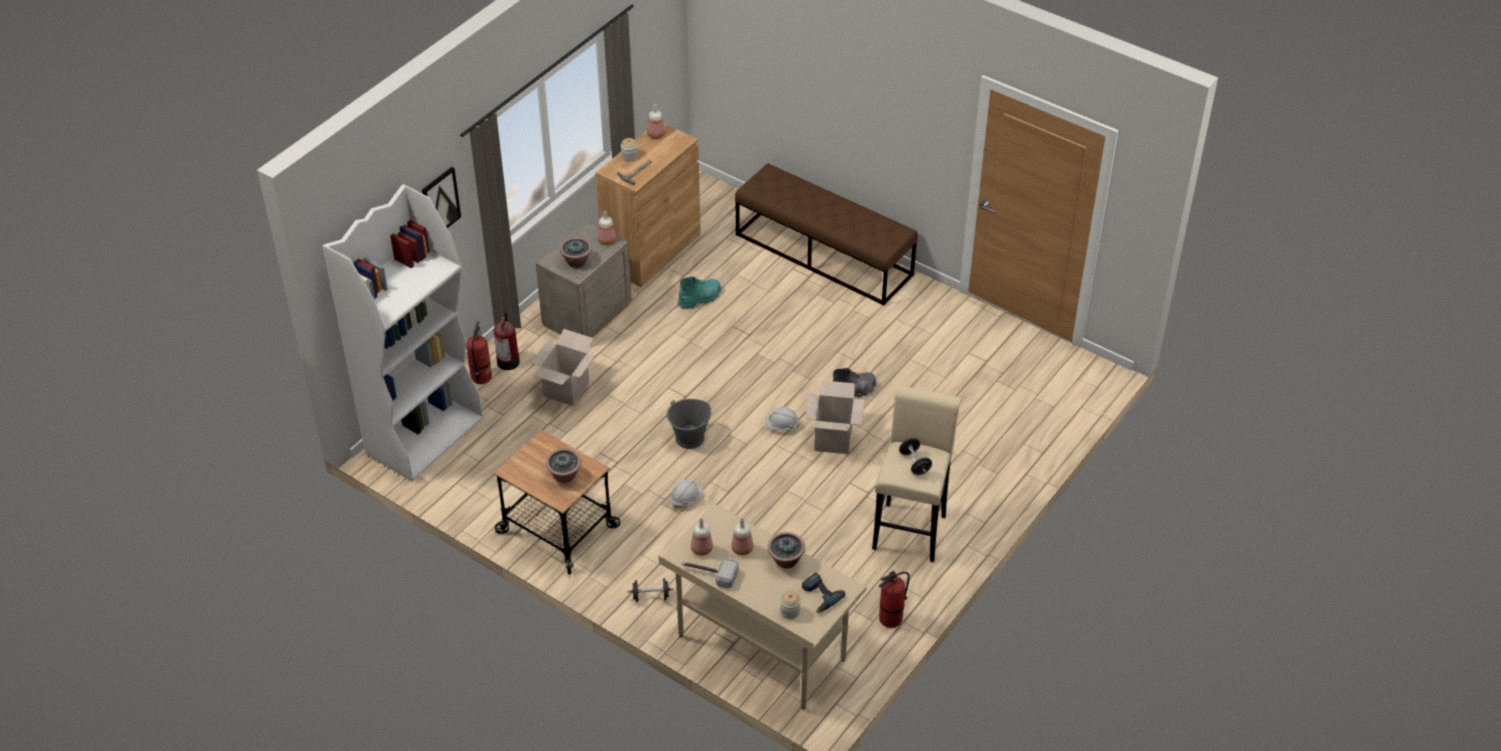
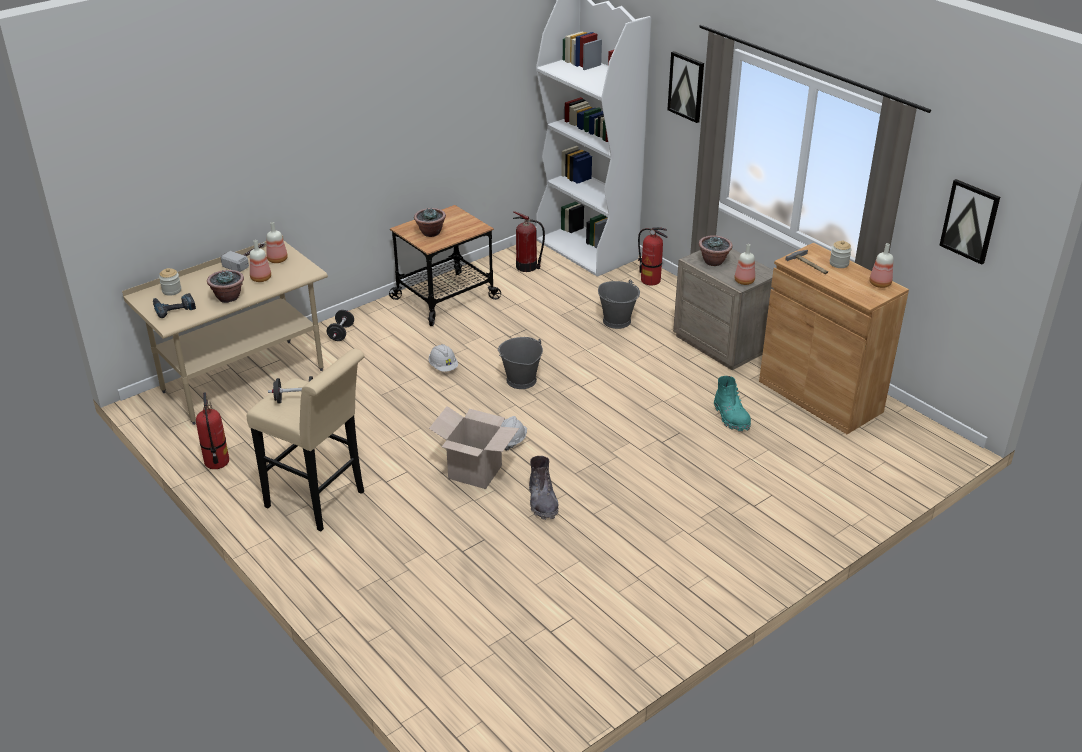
camera: 105 degrees right, 10 degrees down
(508, 361) = (667, 295): fire extinguisher -> fire extinguisher (528, 267)
(566, 390) = (617, 321): cardboard box -> grey bucket
(653, 46) = (970, 221): none -> picture
(824, 255) = (794, 526): brown bench -> none

